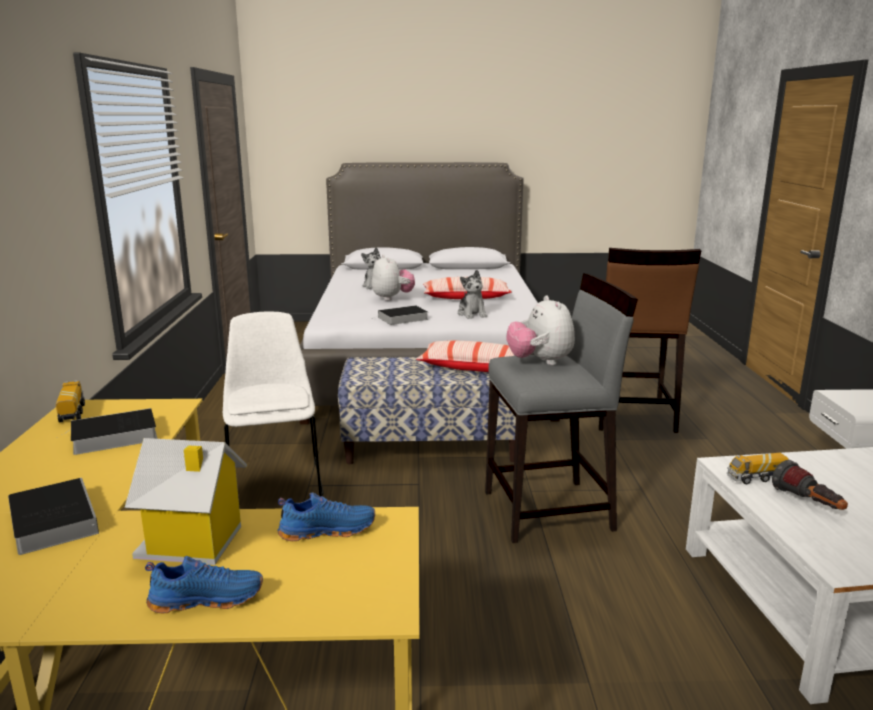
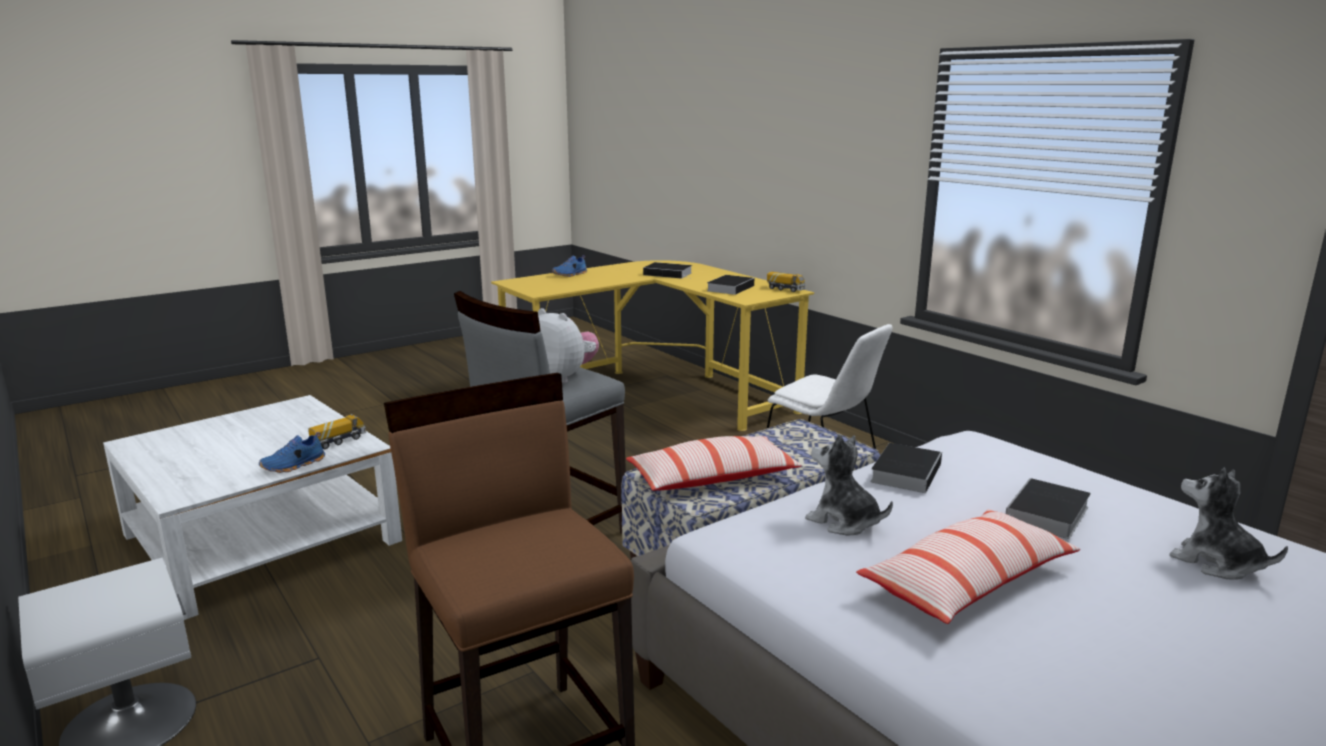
camera: 145 degrees right, 0 degrees up
(193, 543) = (603, 279): toy house -> none
(327, 530) = (559, 287): blue shoe -> blue shoe (294, 465)
(392, 298) = (1047, 515): plush toy -> book
(808, 504) = (300, 433): flashlight -> none

